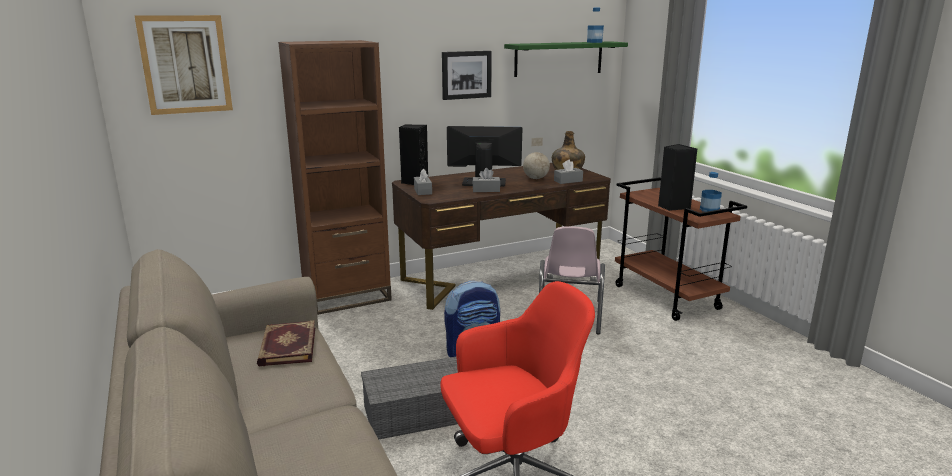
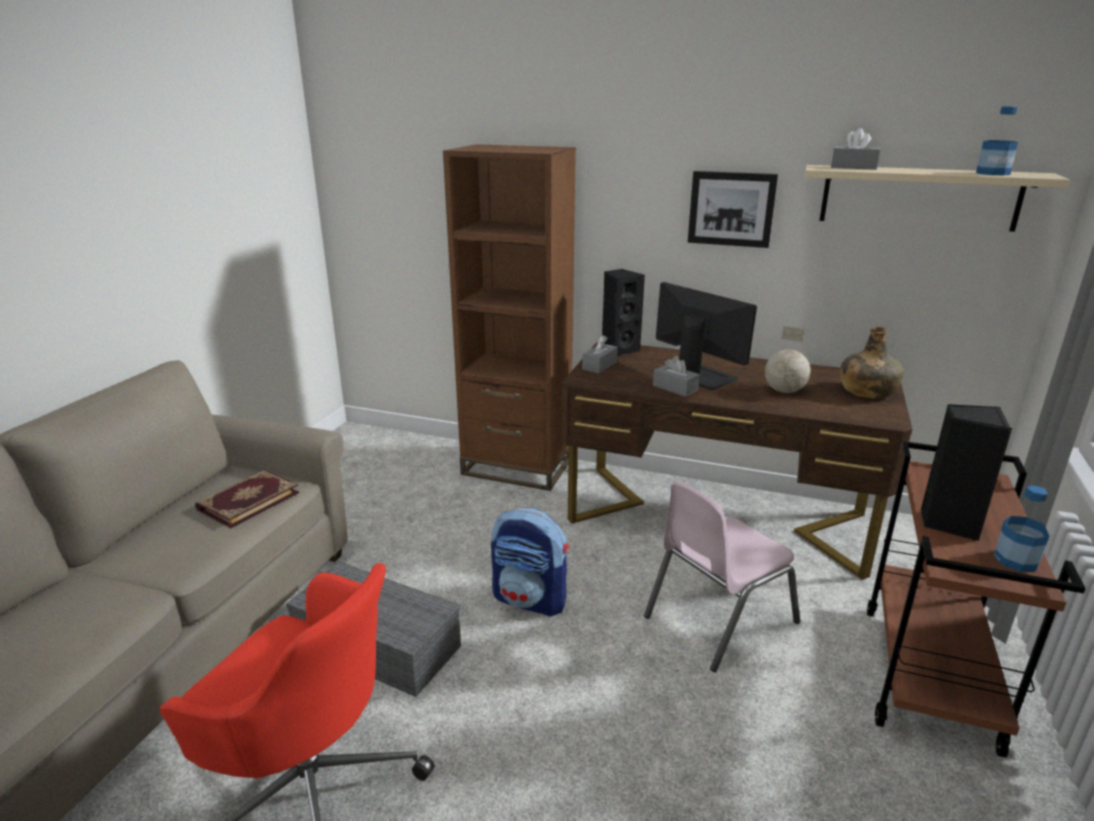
camera: 45 degrees right, 5 degrees up
(185, 64) = (385, 165): picture -> none
(559, 58) = (919, 197): green shelf -> beige shelf
(568, 181) = (825, 411): grey tissue box -> grey tissue box (853, 167)

